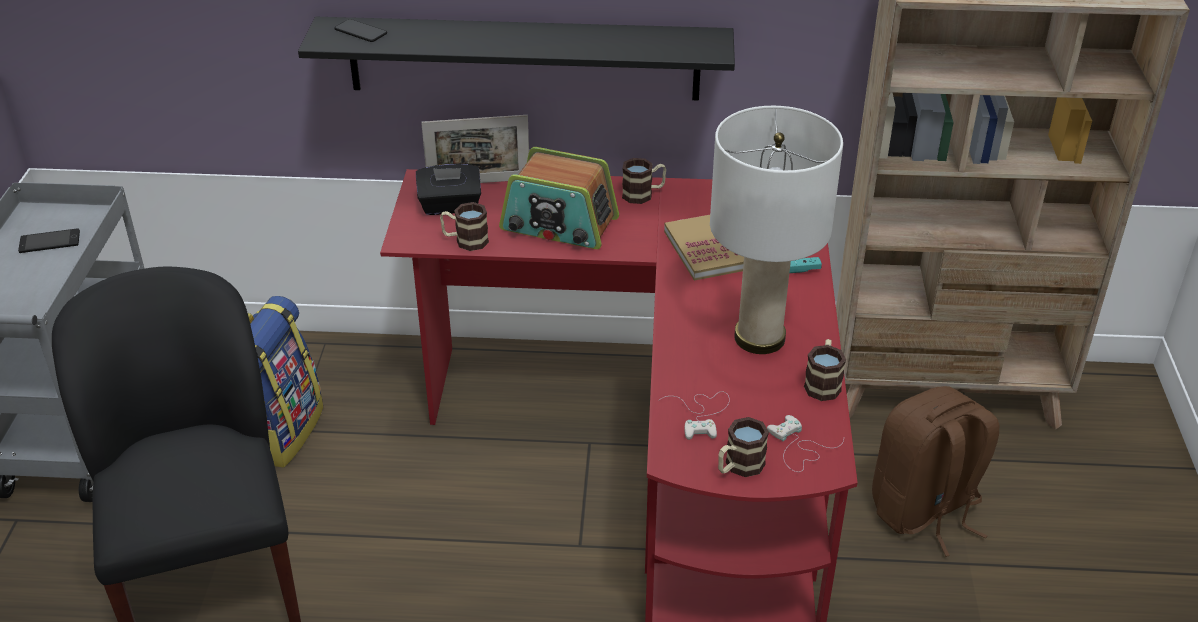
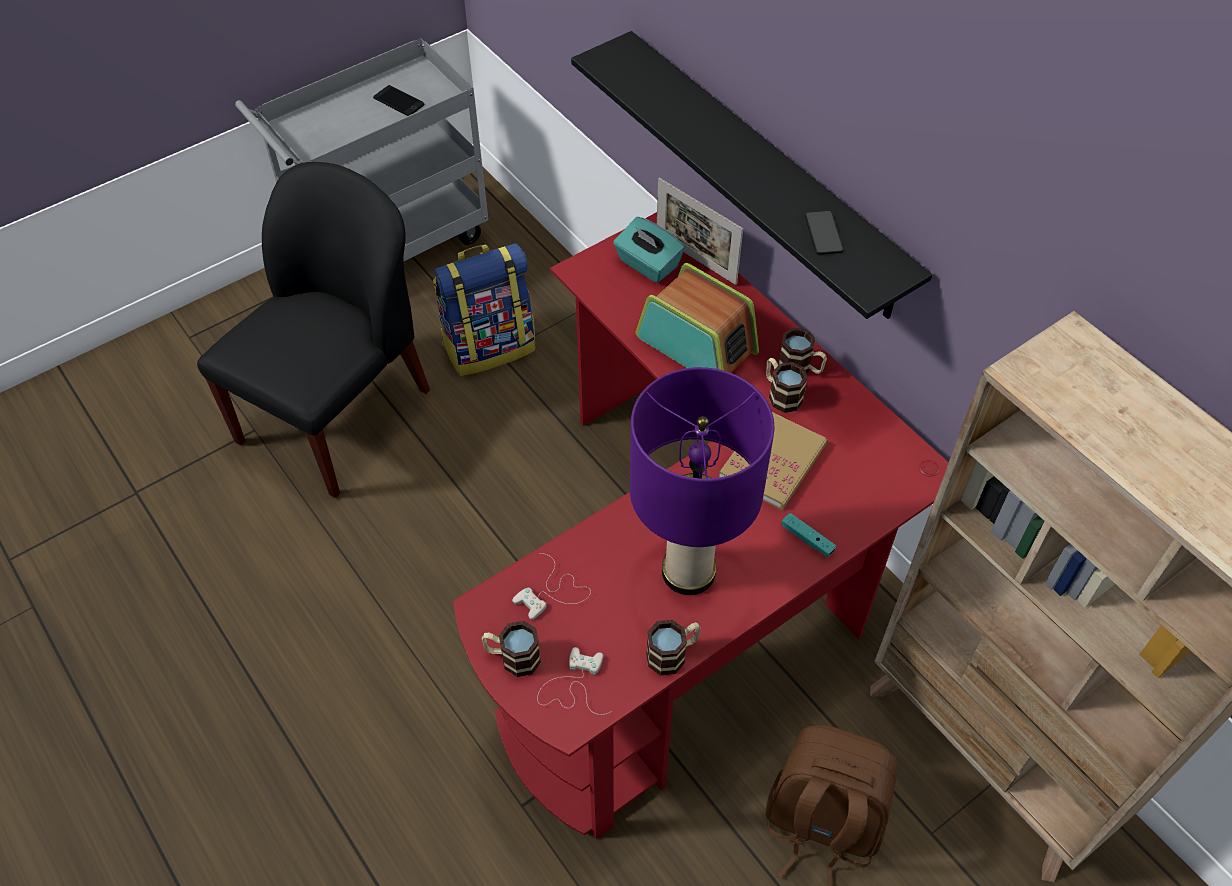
camera: 50 degrees right, 15 degrees up
(360, 32) = (637, 68): phone -> phone (823, 233)
(450, 206) = (647, 265): black tissue box -> turquoise tissue box
(465, 241) = (614, 304): mug -> mug (781, 394)
(559, 225) = (697, 344): radio -> radio turned 150 degrees clockwise
(759, 338) = (688, 572): white table lamp -> purple table lamp

